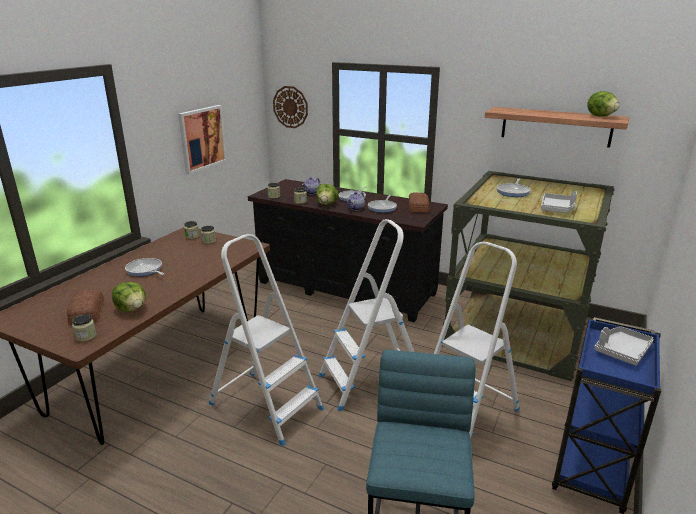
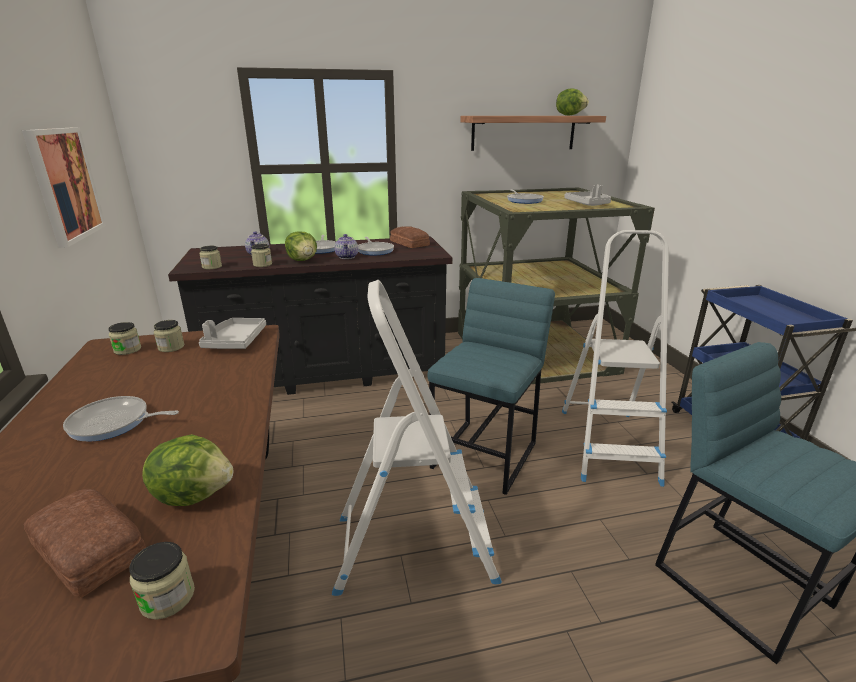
camera: 40 degrees left, 0 degrees up
(290, 107) = (172, 140): wall clock -> none
(370, 381) = (485, 453): white step ladder -> blue stool
(622, 351) = (760, 306): grey tray -> grey tray (235, 341)

